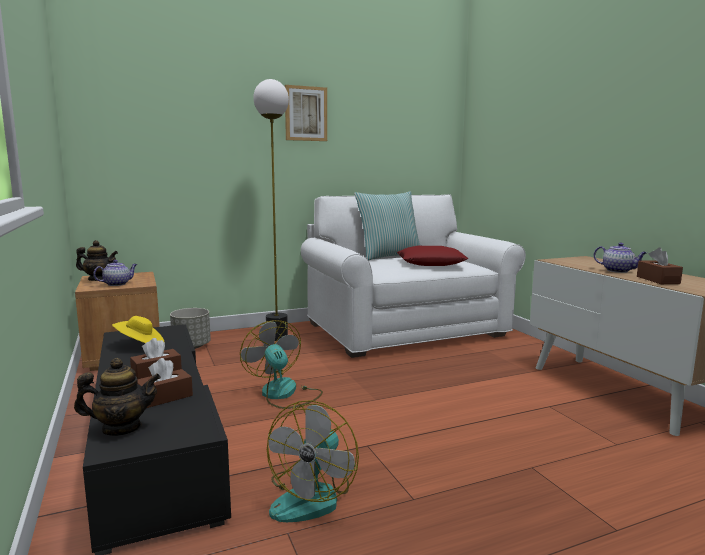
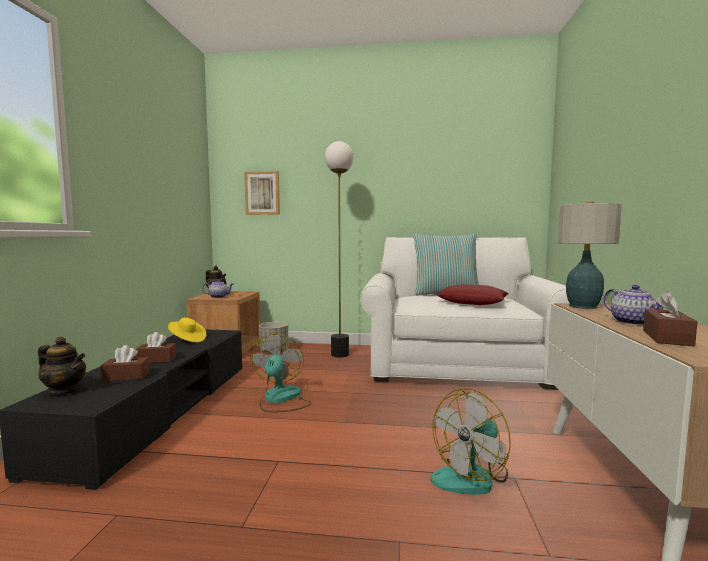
camera: 30 degrees right, 5 degrees down
(305, 114) = (383, 169): picture -> picture (262, 193)
(312, 496) = (176, 490): fan -> fan (471, 476)
(561, 261) = (582, 306): none -> table lamp

